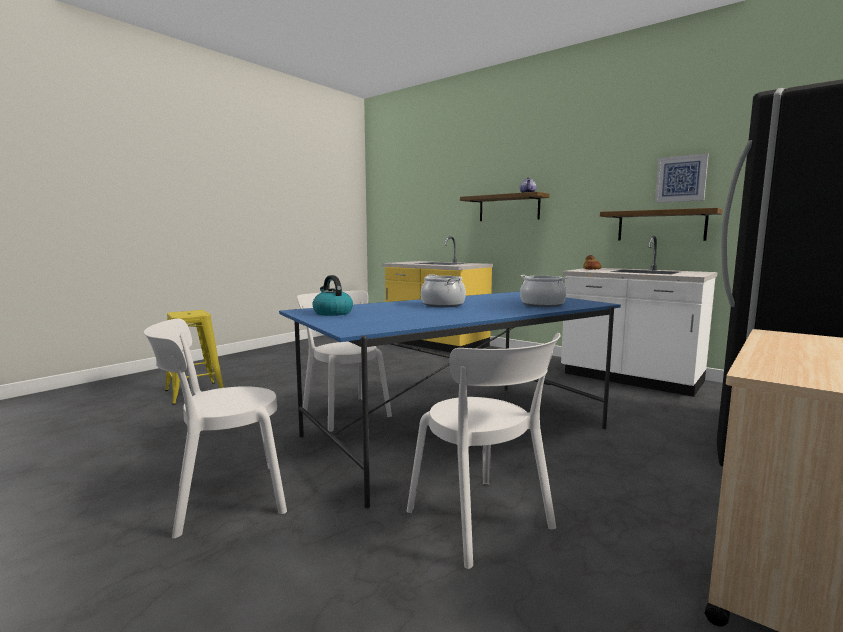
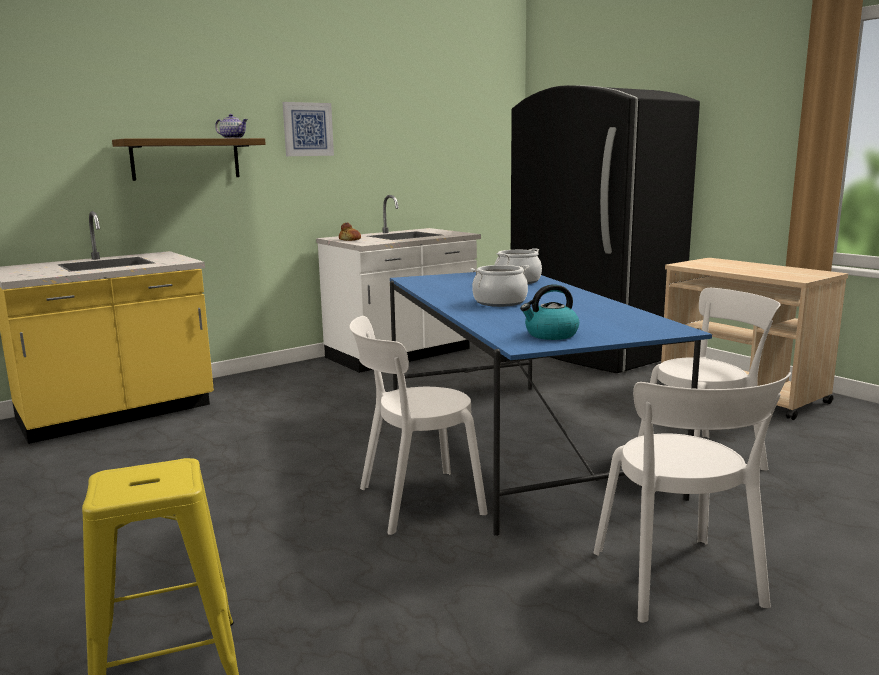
camera: 75 degrees left, 5 degrees up
(661, 226) = (379, 183): shelf -> none
(681, 179) = (391, 131): picture -> picture (308, 129)

